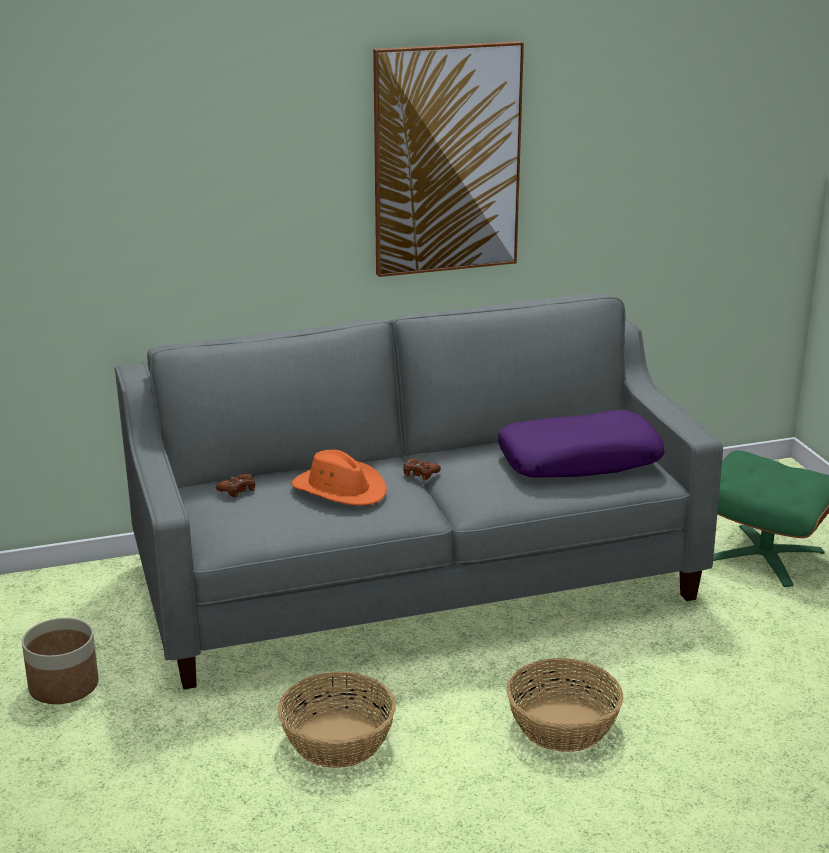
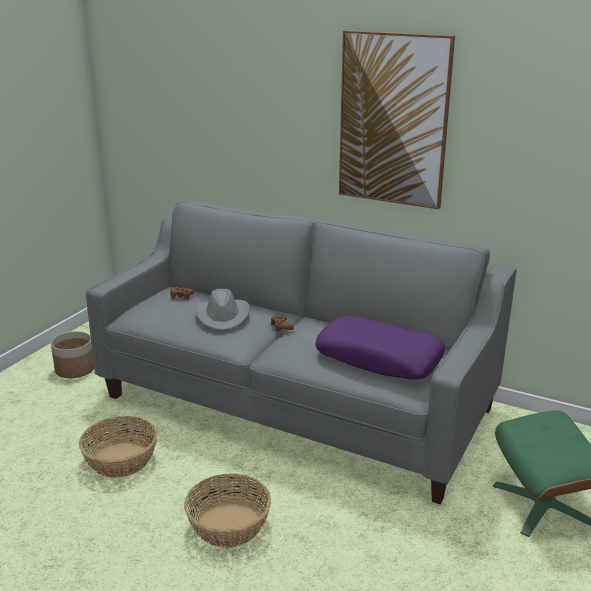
camera: 45 degrees right, 0 degrees up
(340, 489) = (222, 316): orange hat -> grey hat

